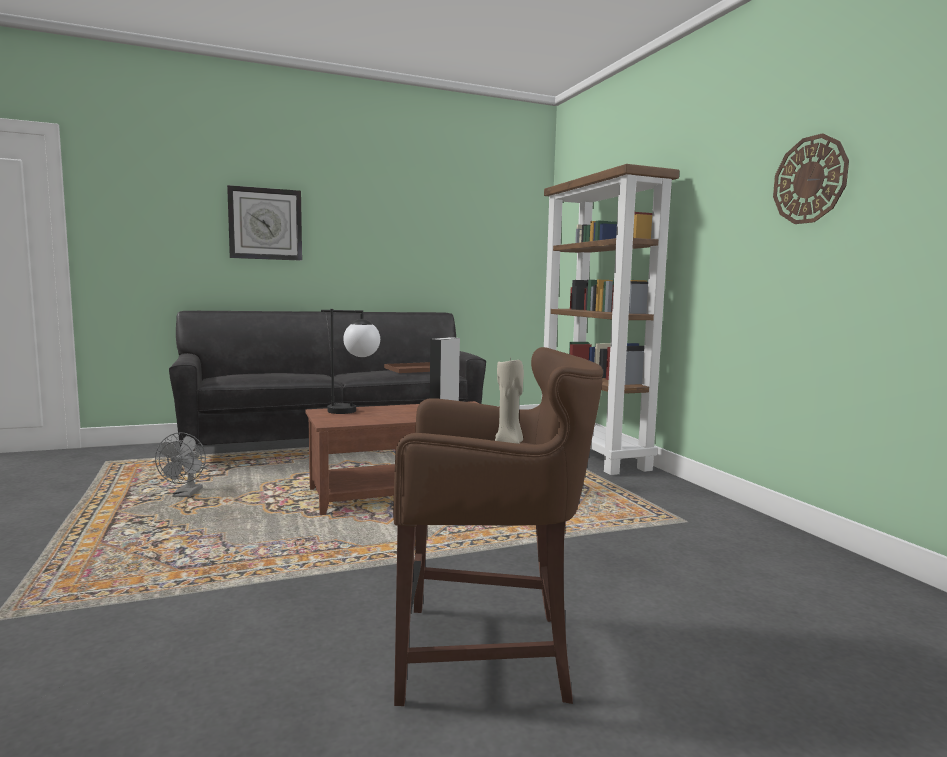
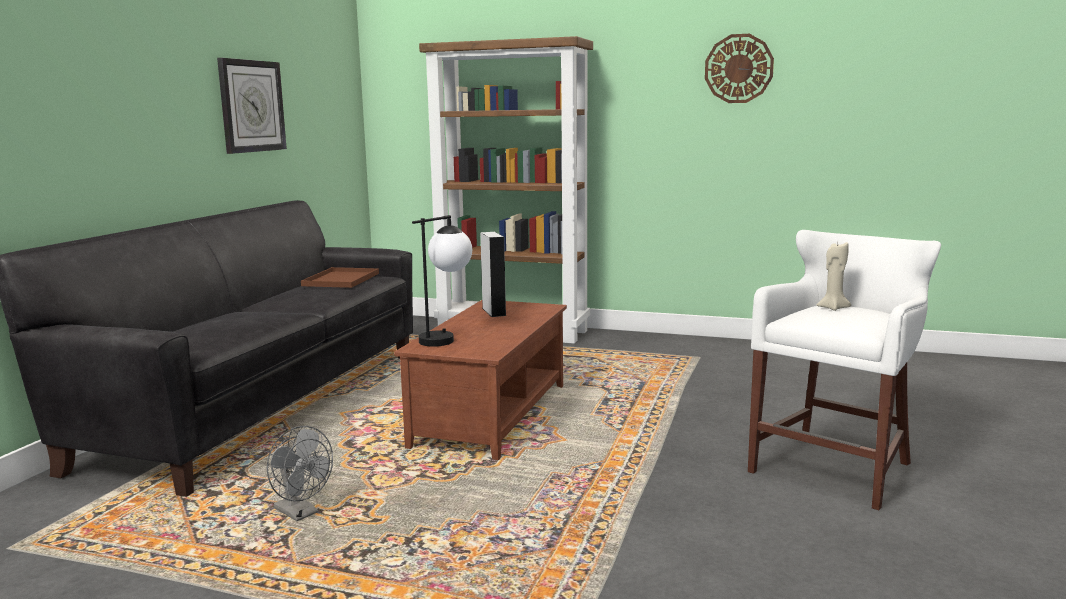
camera: 50 degrees left, 5 degrees up
(265, 224) = (91, 90): wall clock -> wall clock (251, 106)
(490, 653) = (835, 467): brown stool -> white stool

